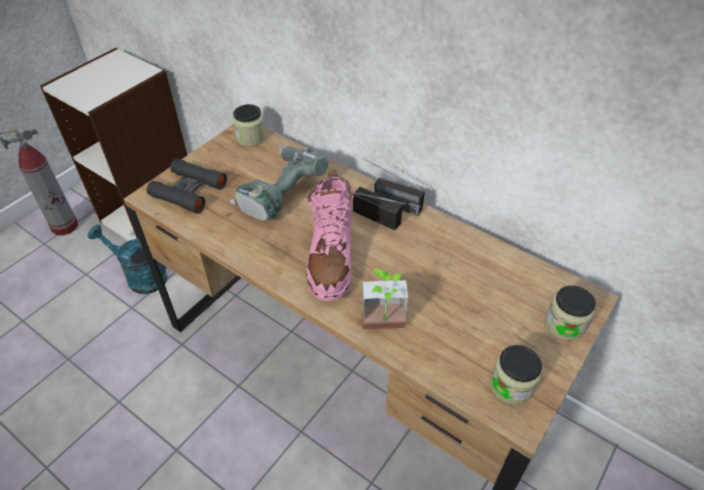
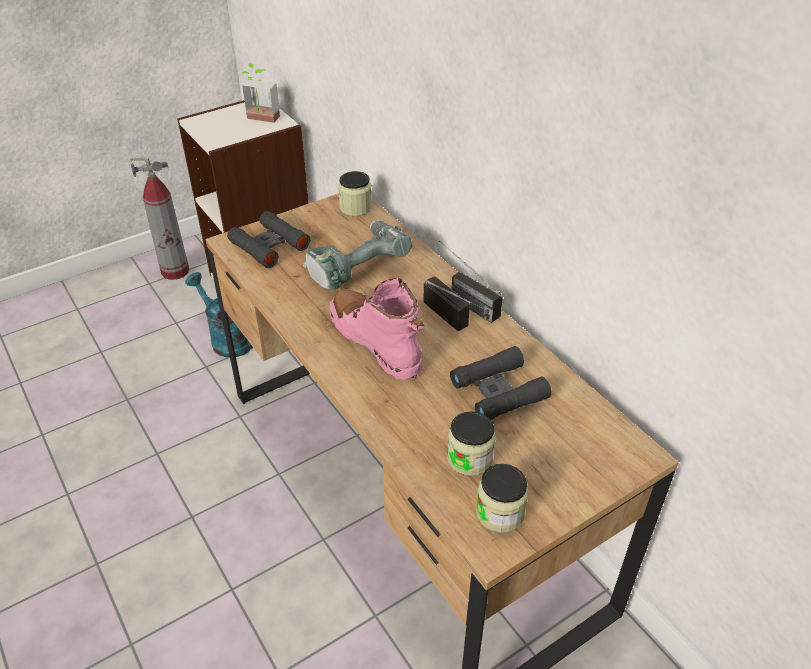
camera: 20 degrees right, 5 degrees down
(331, 258) = (376, 342): pink boot -> pink boot turned 120 degrees clockwise
(384, 327) = (395, 420): potted plant -> potted plant (260, 120)
(454, 275) = (498, 391): none -> black binoculars
(564, 325) = (595, 472): jar -> jar (469, 458)

